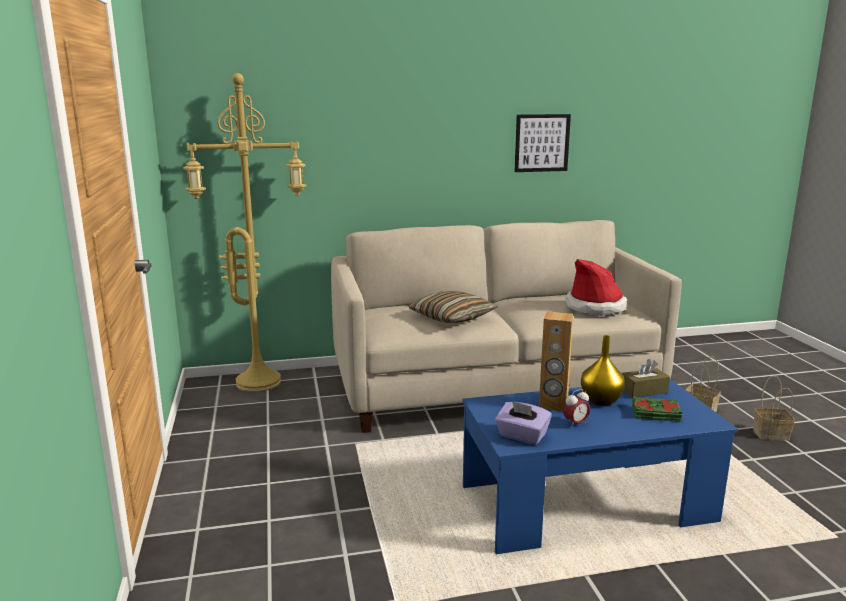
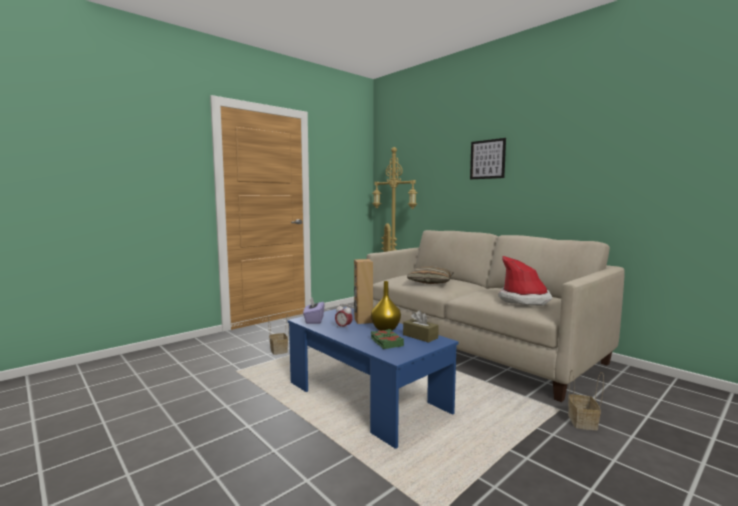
camera: 60 degrees right, 10 degrees down
(542, 143) = (566, 179): picture -> picture (487, 159)
(771, 434) = (601, 466): basket -> basket (279, 350)

